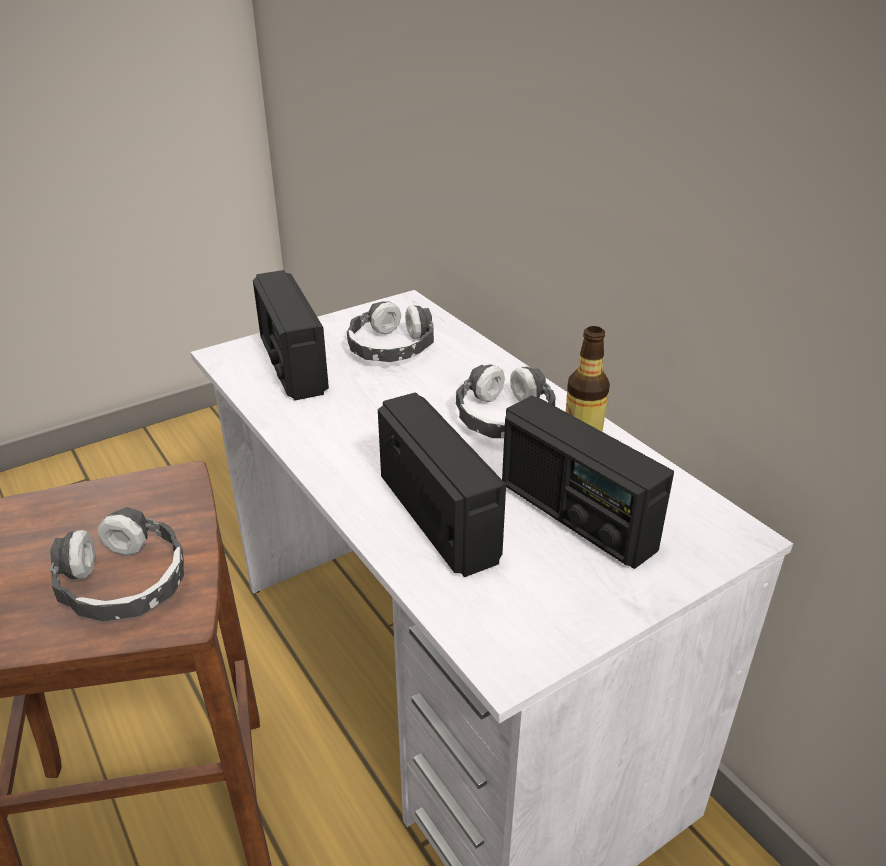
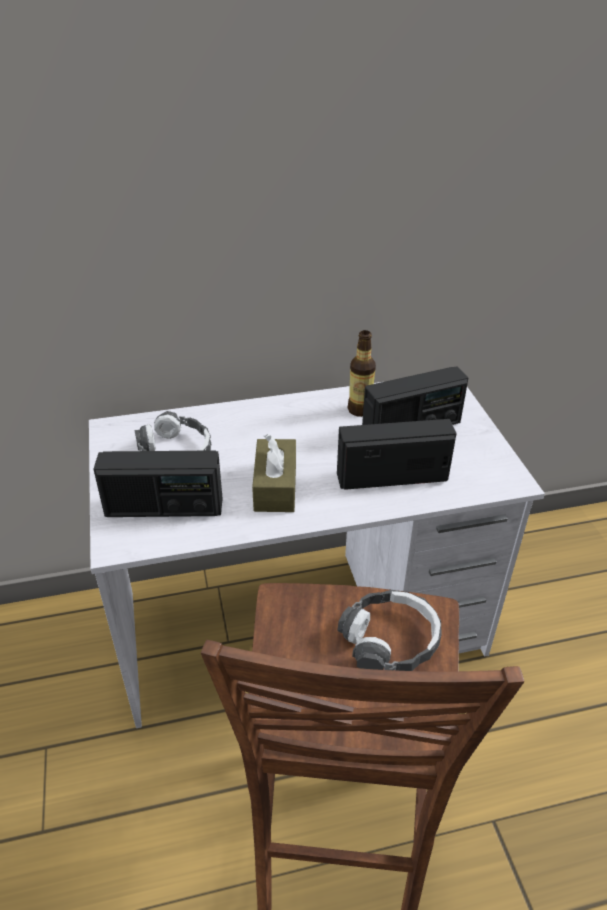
camera: 70 degrees left, 5 degrees up
(363, 425) = (275, 486): none -> brown tissue box
(504, 417) = (302, 425): headphones -> none

